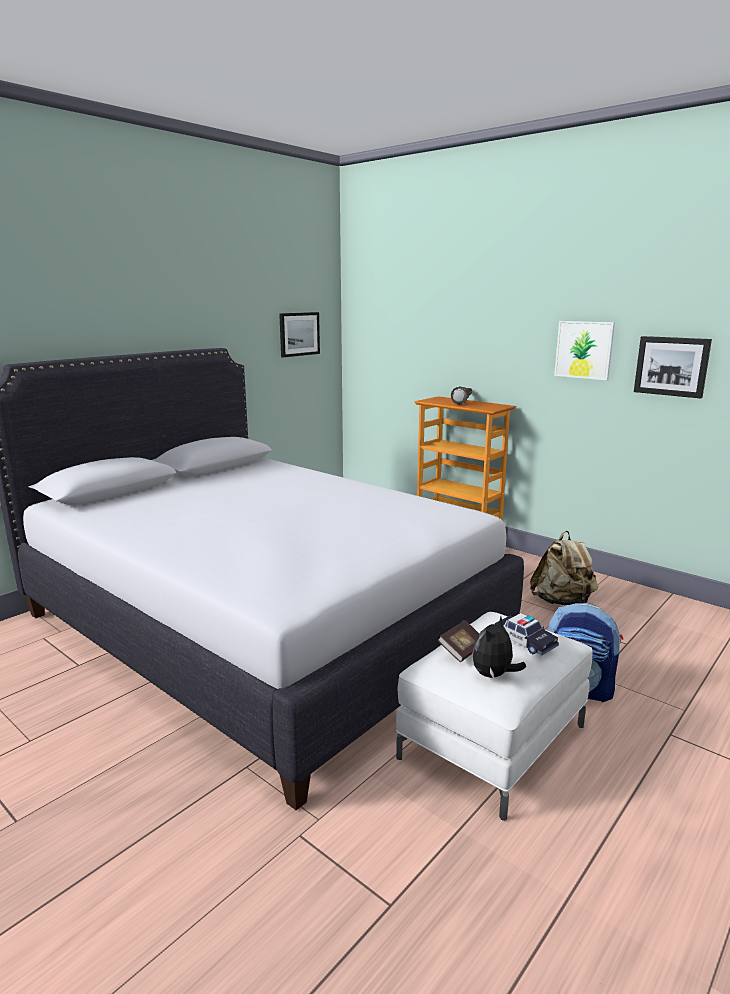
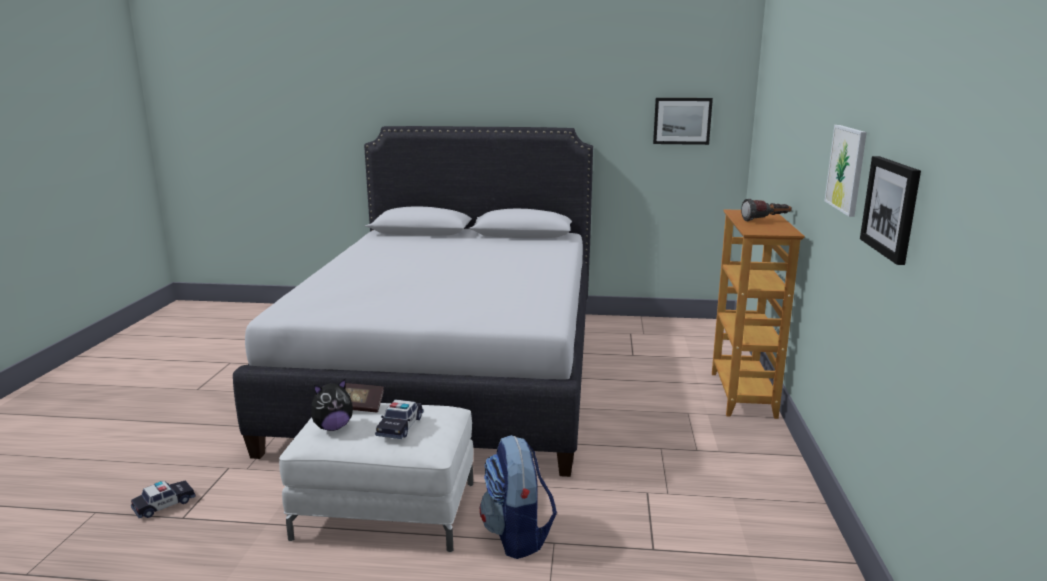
camera: 55 degrees right, 0 degrees up
(340, 919) = (164, 504): none -> toy car
(494, 675) = (333, 427): plush toy -> plush toy turned 150 degrees clockwise
(562, 602) = (696, 487): beige backpack -> none

